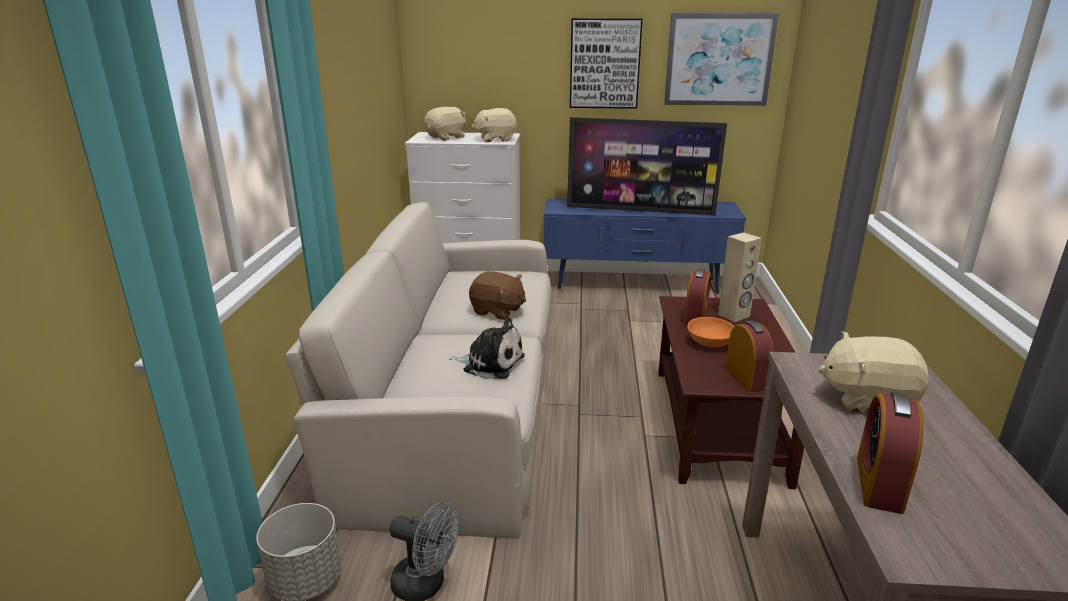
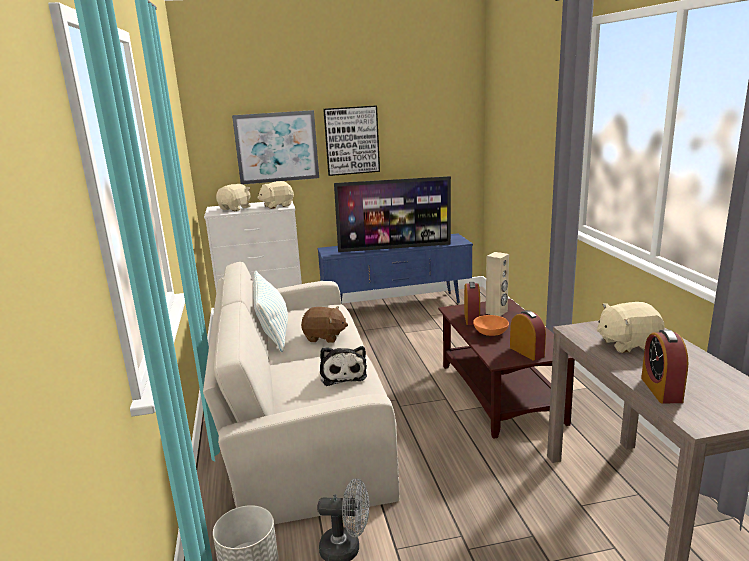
camera: 15 degrees left, 5 degrees down
(442, 294) = (272, 332): none -> pillow
(490, 363) = (343, 374): plush toy -> plush toy turned 75 degrees clockwise
(719, 60) = (434, 131): picture -> picture (276, 147)

